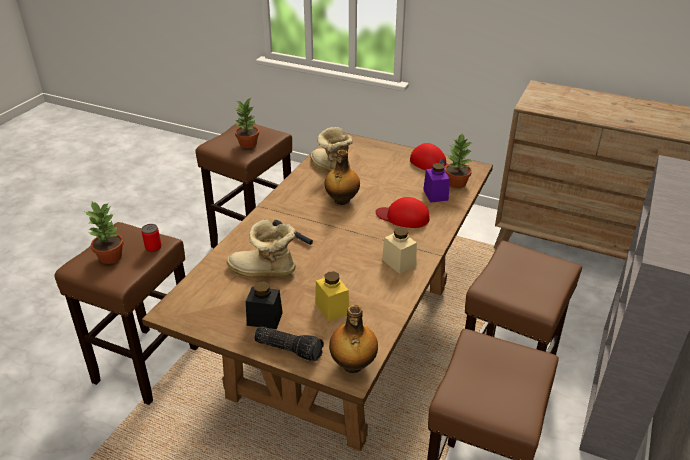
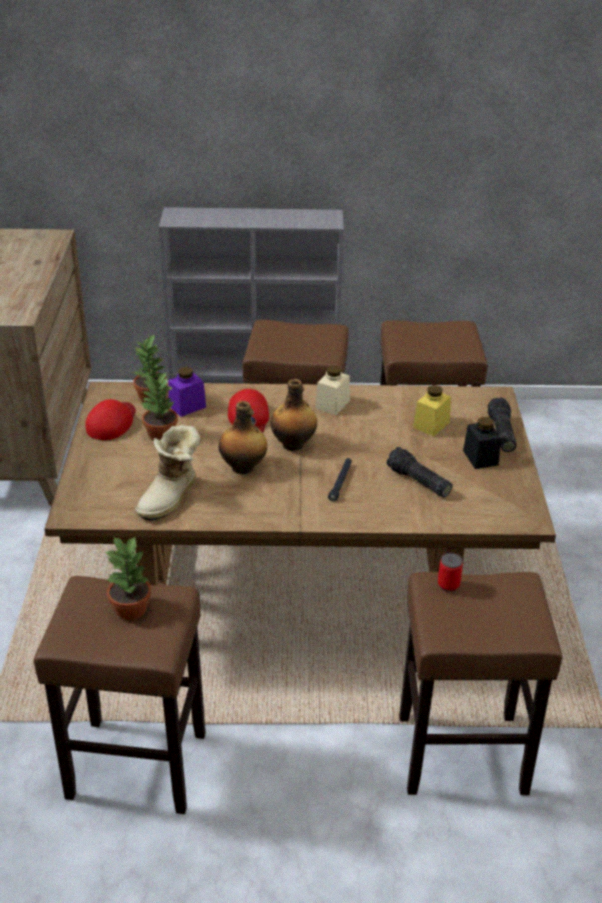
camera: 115 degrees left, 0 degrees up
(111, 256) = (493, 615): potted plant -> potted plant (160, 434)
(263, 271) = (417, 482): boot -> flashlight
(352, 365) = (486, 398): bottle -> bottle (294, 444)

